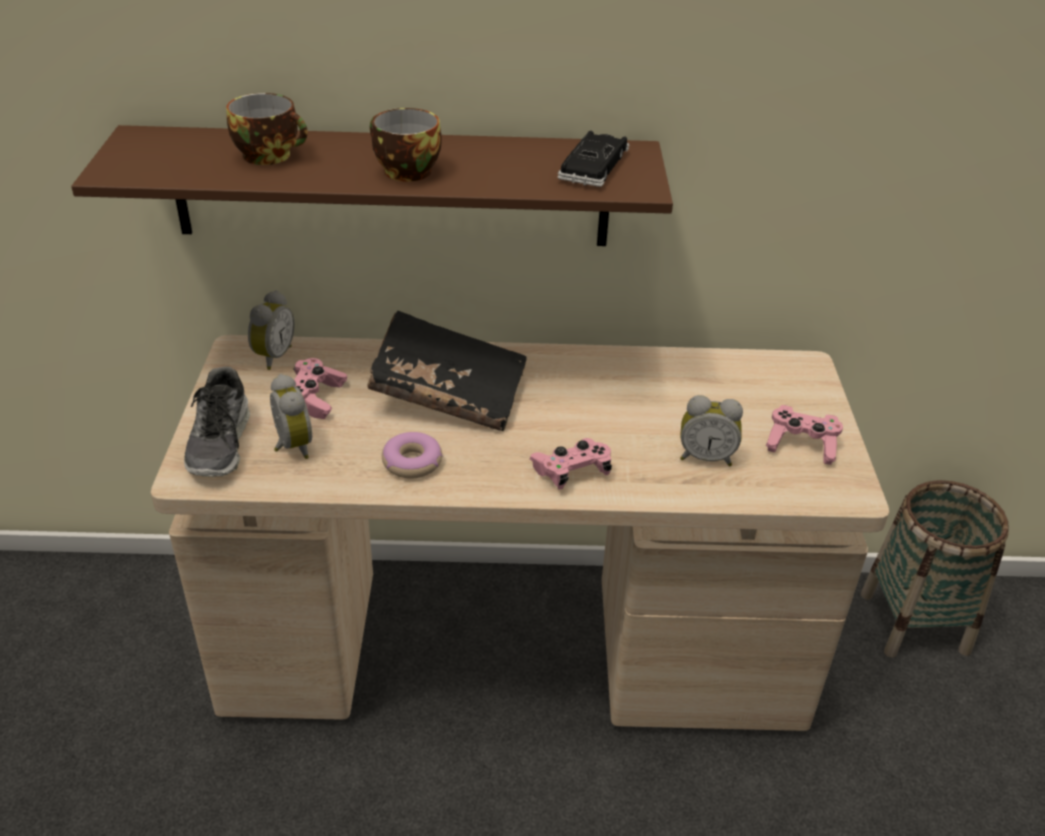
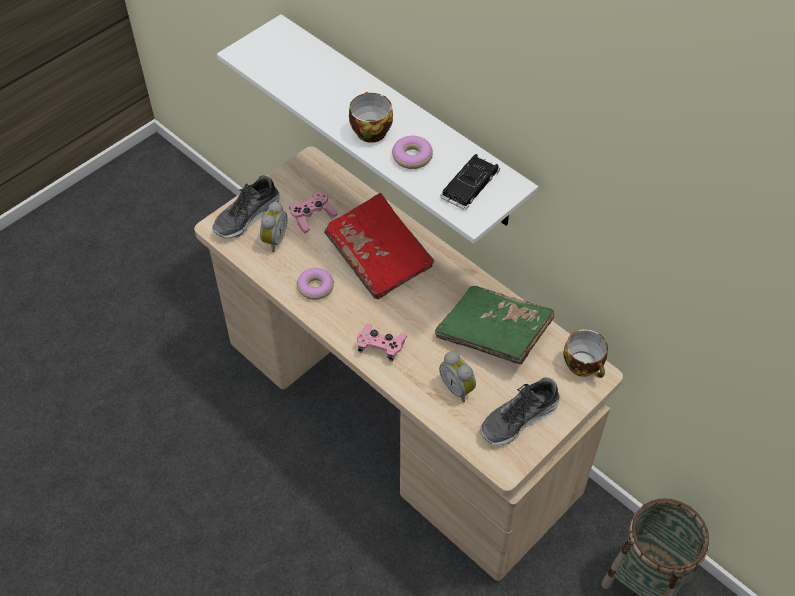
camera: 45 degrees right, 15 degrees up
(271, 155) = (322, 80): cup -> cup (584, 365)
(272, 356) = (321, 176): alarm clock -> none
(392, 187) = (400, 122): brown shelf -> white shelf
(448, 392) = (379, 257): black book -> red book
(491, 171) = (412, 157): none -> donut
(593, 167) = (470, 185): black toy car -> black toy car turned 150 degrees clockwise
(669, 390) = (493, 335): none -> green book
(801, 445) = (519, 419): pink game controller -> shoe

